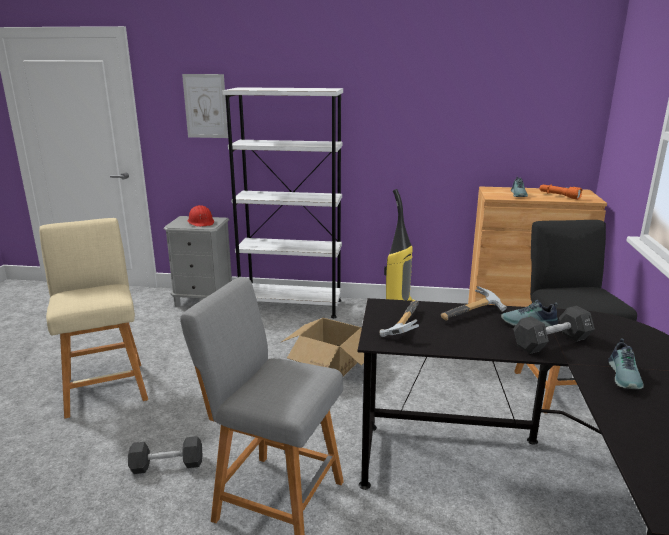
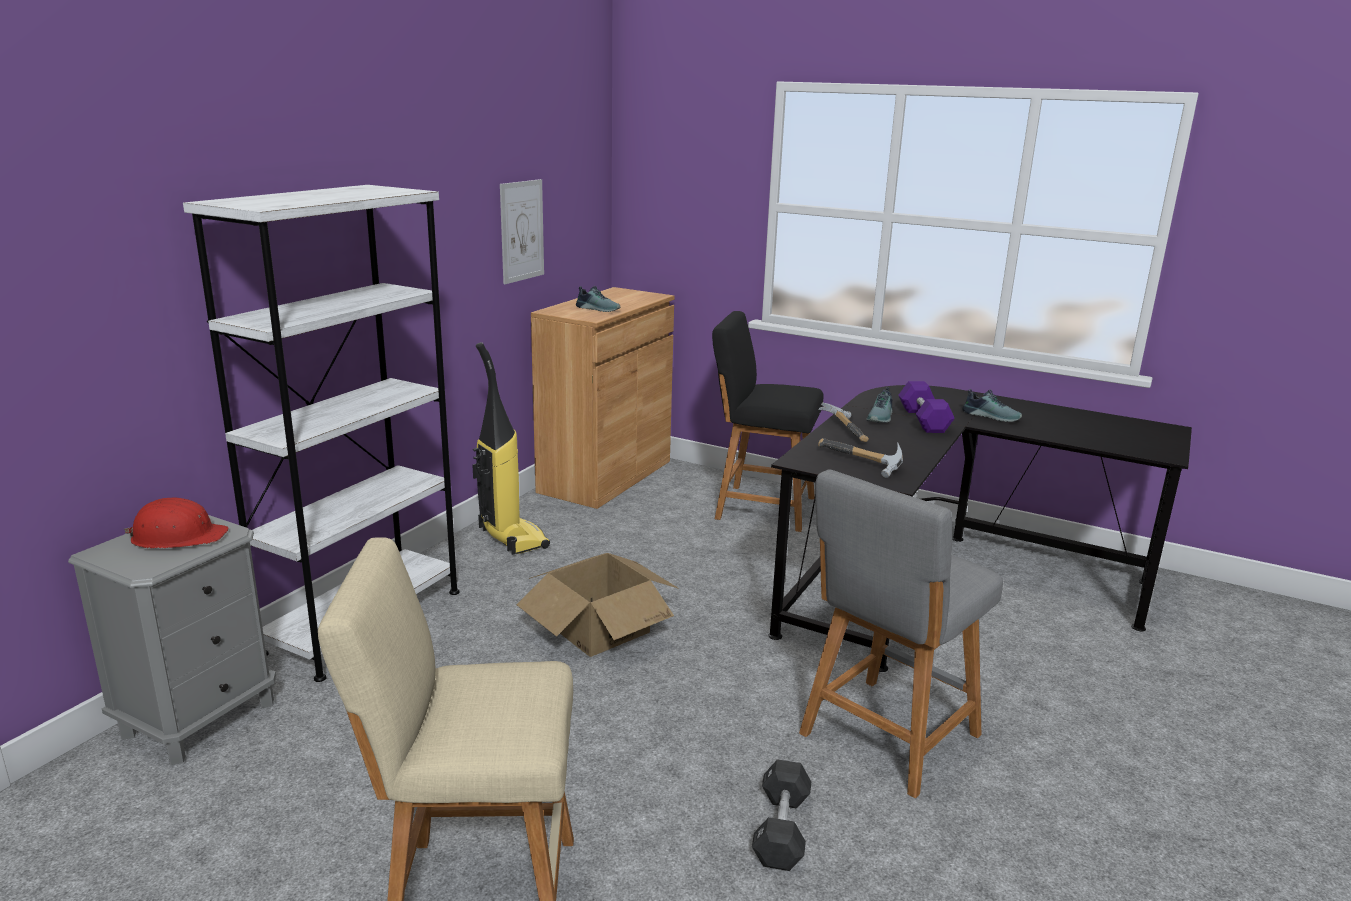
camera: 70 degrees left, 0 degrees up
(205, 106) = (98, 258): picture -> picture (522, 231)
(551, 342) = (923, 420): black dumbbell -> purple dumbbell
(559, 196) = (626, 300): orange flashlight -> none

